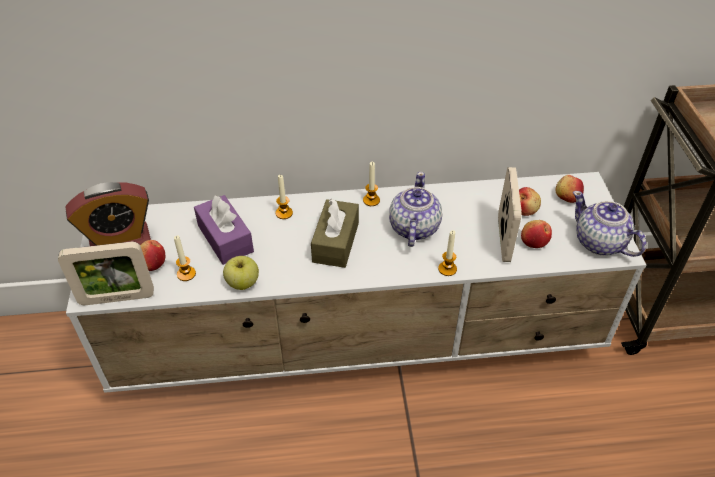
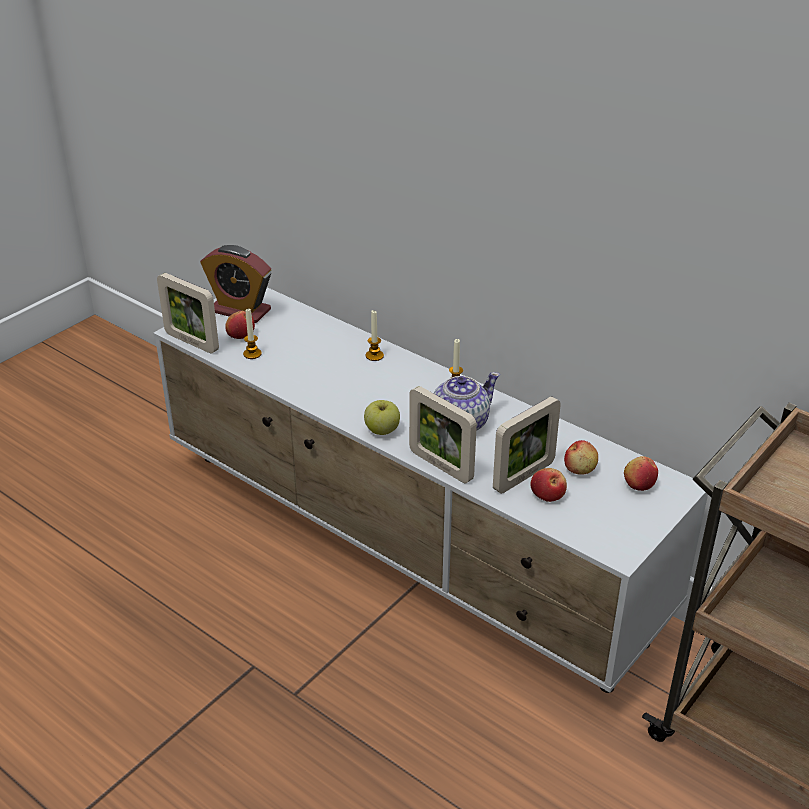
camera: 45 degrees right, 10 degrees down
(225, 238) = (309, 348): purple tissue box -> none
(242, 283) = (280, 381): apple -> apple (382, 430)
(336, 242) = (383, 396): brown tissue box -> none
(447, 269) = (441, 466): candle -> picture frame
(599, 243) = (610, 534): teapot -> none

